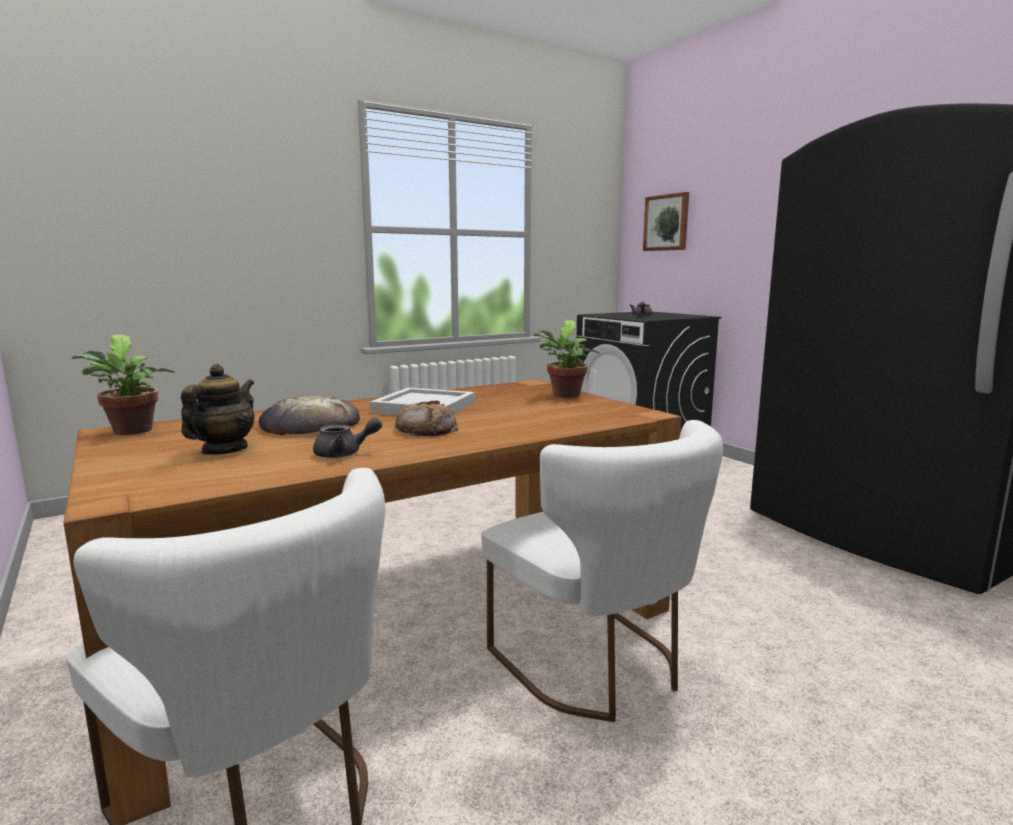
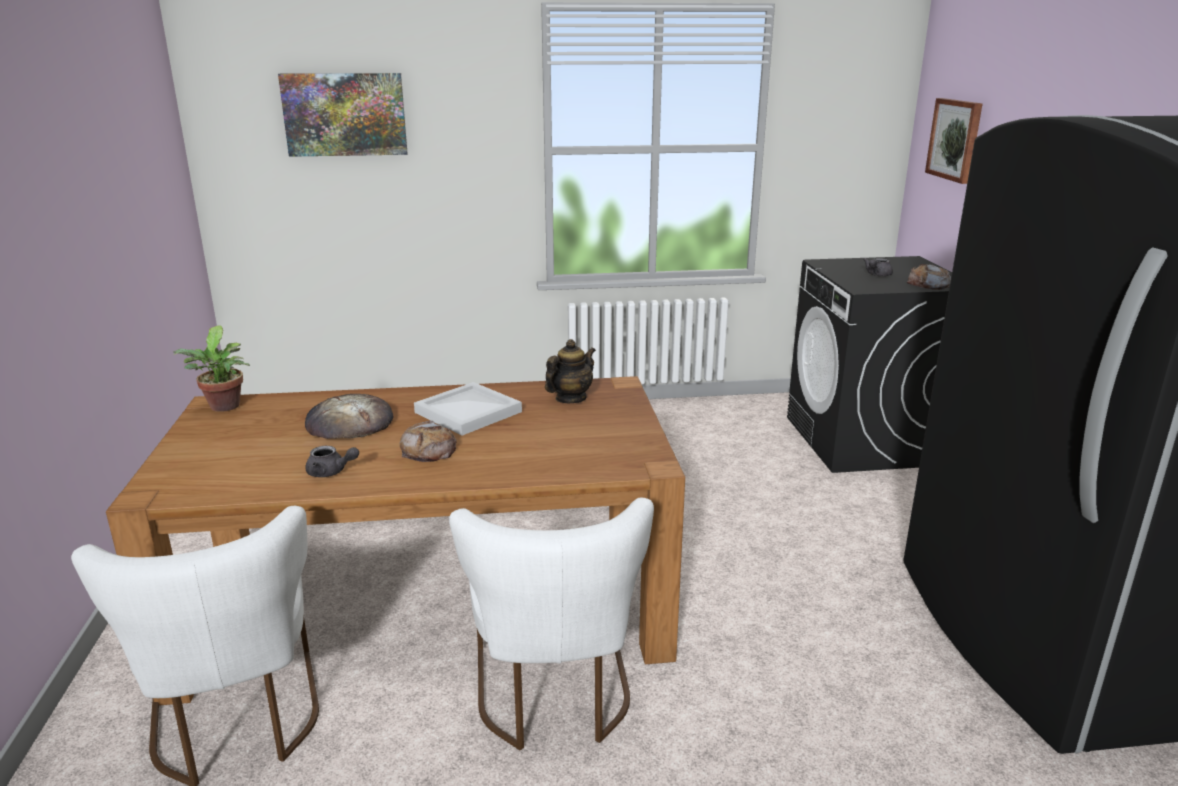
camera: 25 degrees right, 10 degrees up
(172, 182) = (345, 114): none -> picture
(224, 450) = (258, 448): teapot -> teapot (570, 398)
(565, 396) = (621, 416): potted plant -> none
(683, 316) = (929, 284): none -> bread

